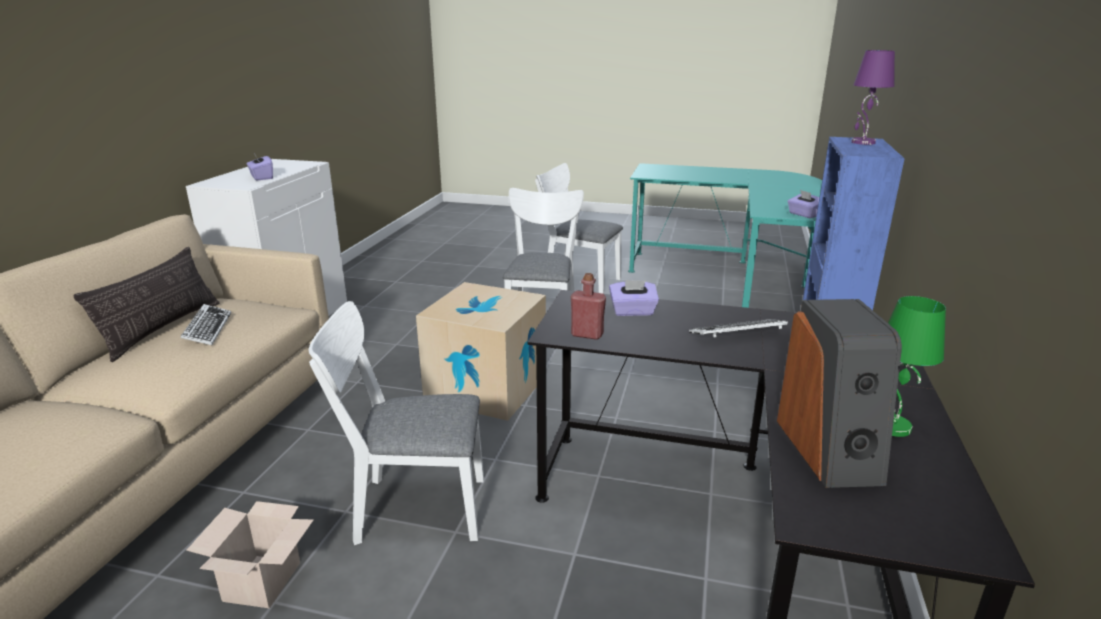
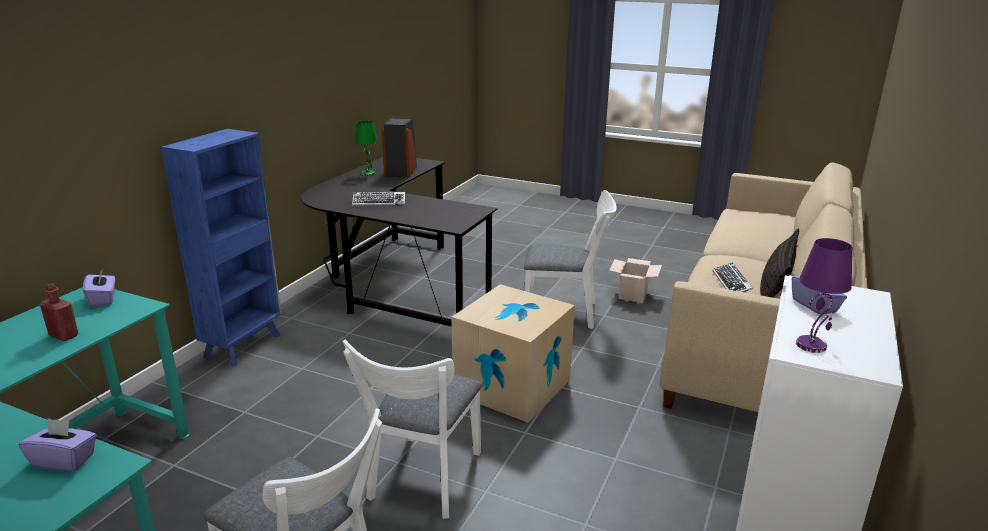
camera: 170 degrees left, 0 degrees up
(587, 334) = (462, 207): red bottle -> red bottle (64, 336)
(633, 312) = (424, 216): purple tissue box -> purple tissue box (64, 460)
(862, 142) = (198, 142): purple table lamp -> purple table lamp (811, 345)

